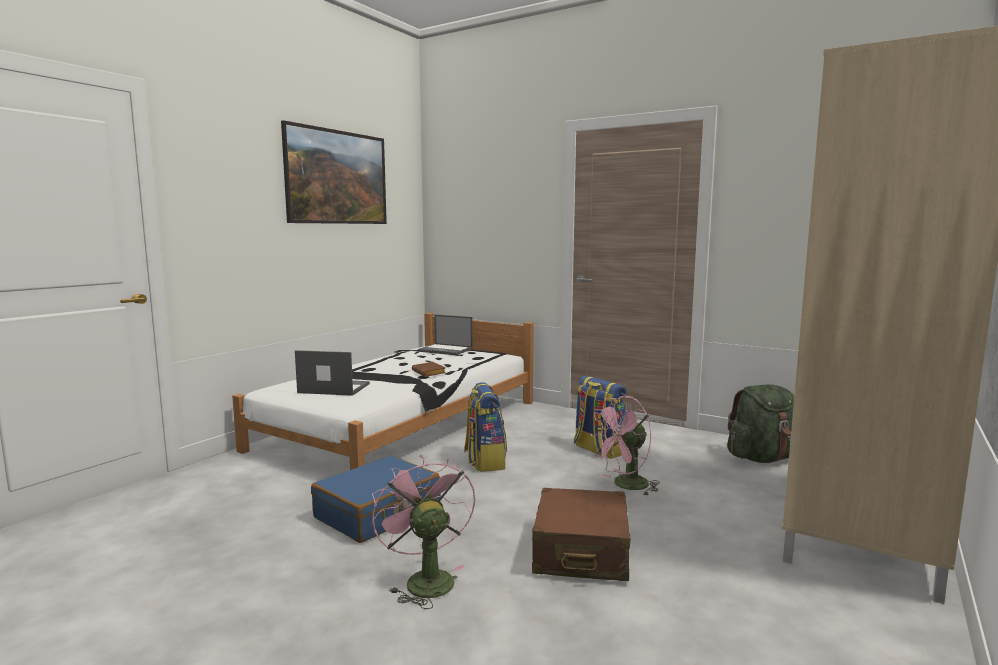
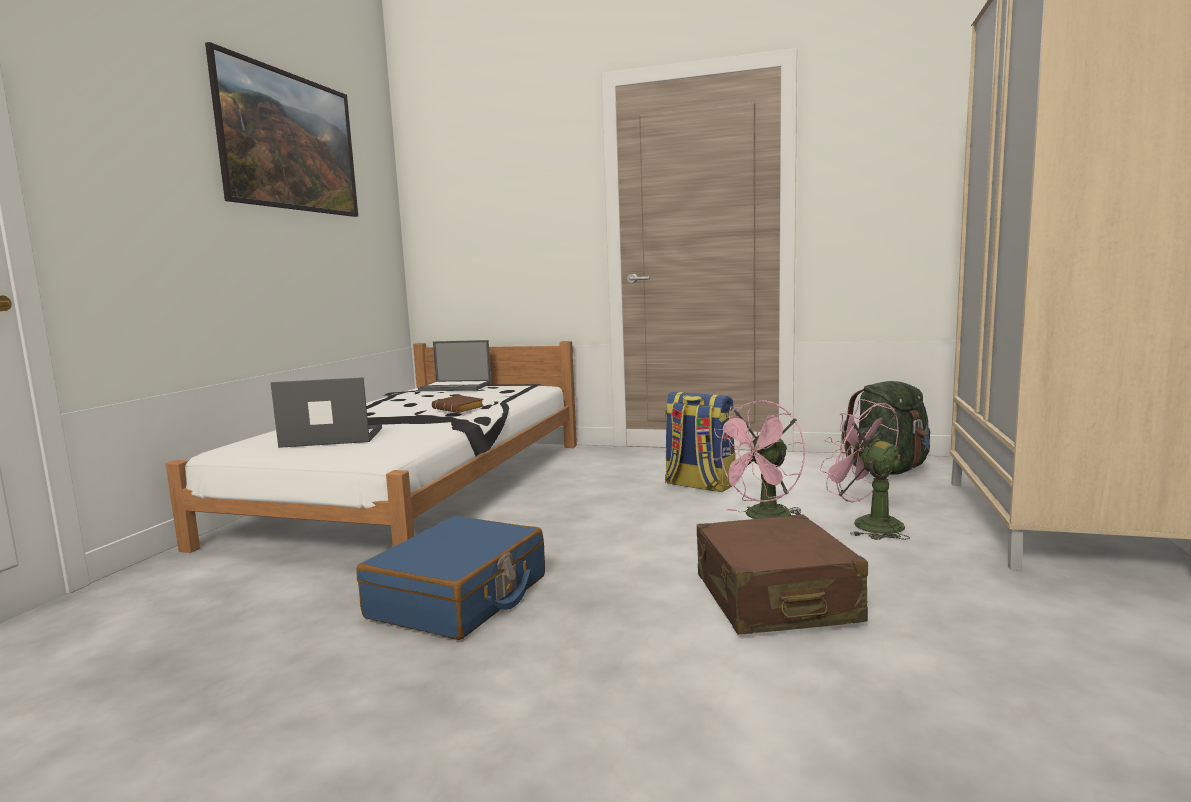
camera: 15 degrees left, 0 degrees up
(425, 579) = (591, 670): pink fan -> pink fan (867, 524)
(484, 461) = (565, 515): backpack -> none

